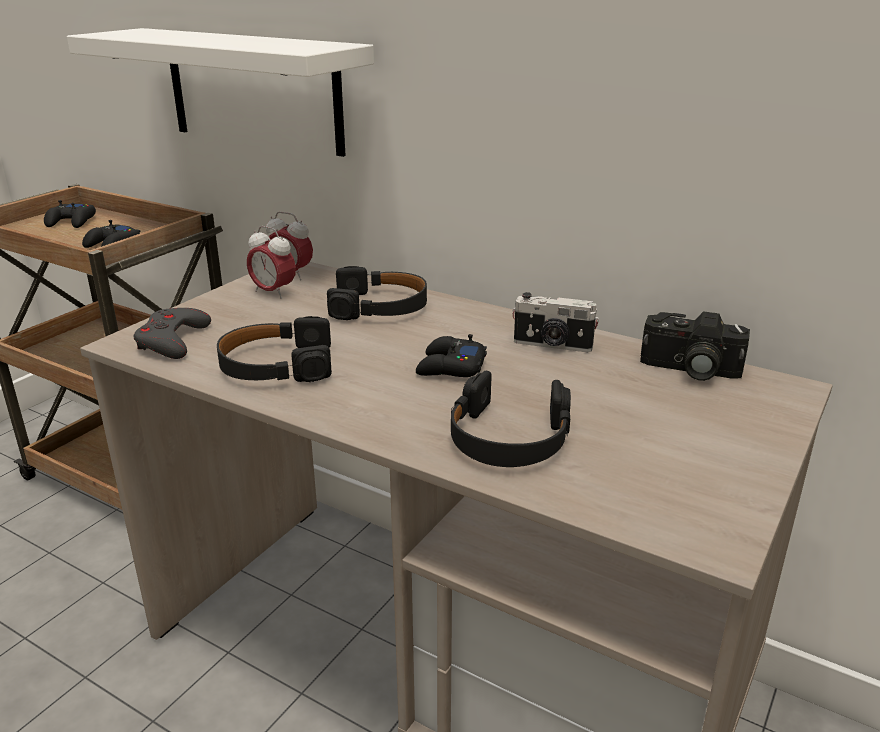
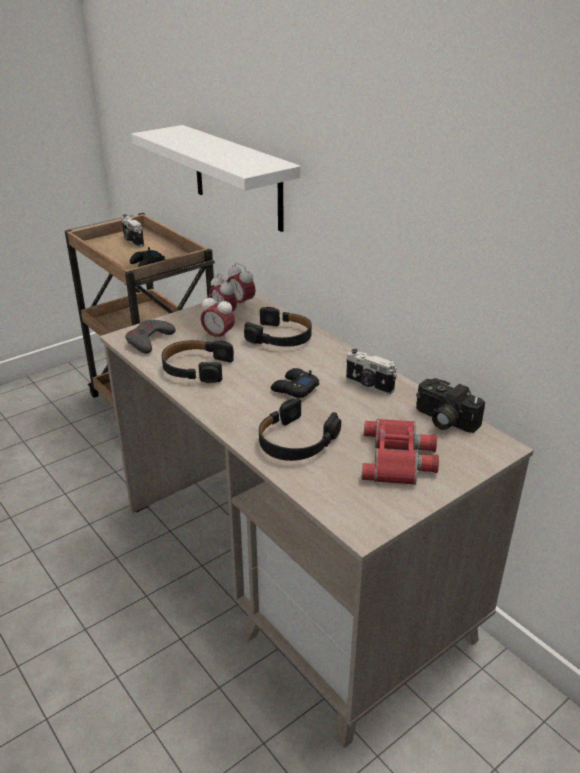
camera: 20 degrees right, 5 degrees up
(72, 222) = (132, 241): black game controller -> camera
(284, 320) = (218, 337): none -> alarm clock
(677, 430) = (399, 458): none -> red binoculars

